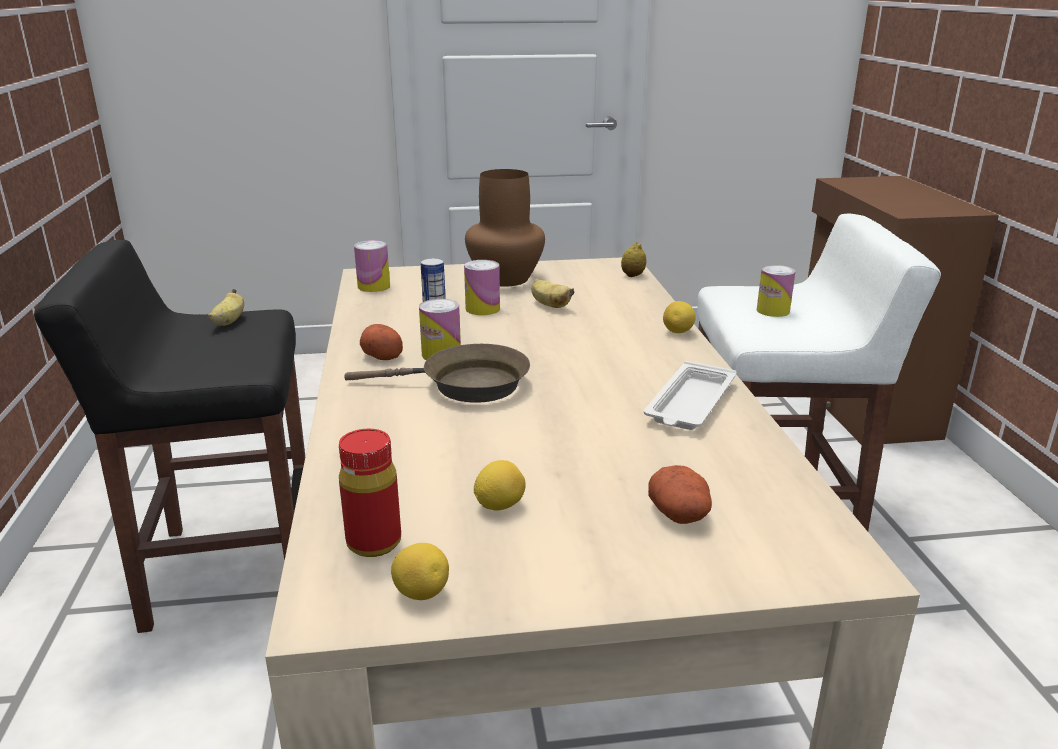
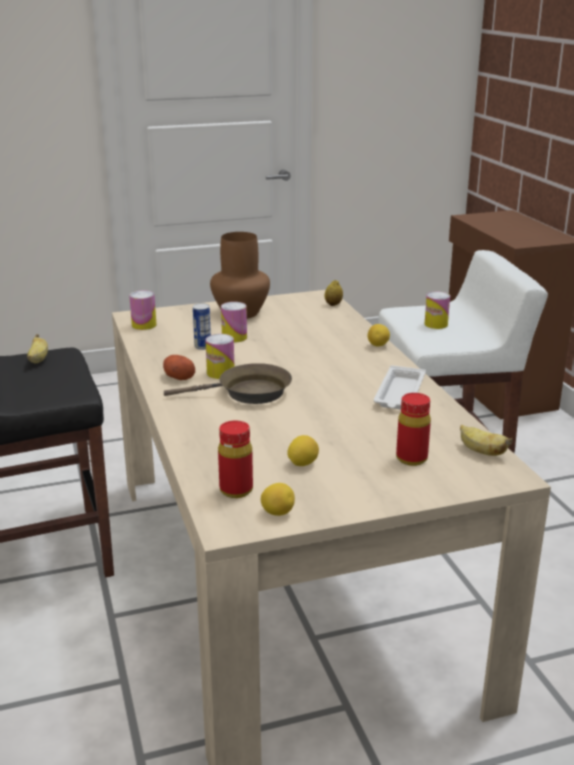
camera: 10 degrees left, 0 degrees up
(549, 305) = (281, 331): banana -> banana (481, 452)
(680, 514) = (411, 458): potato -> red bottle

